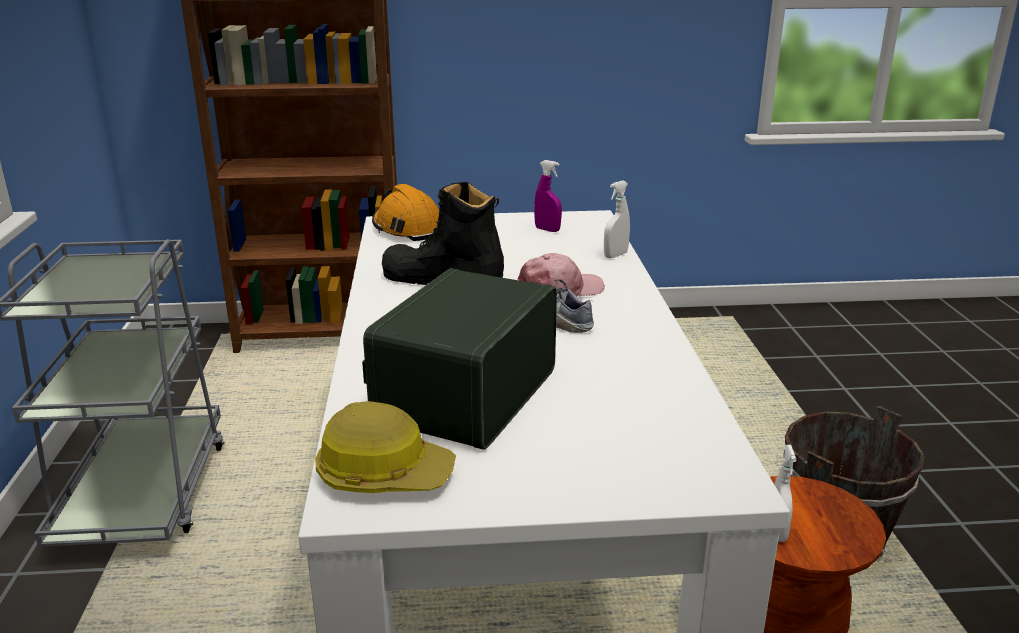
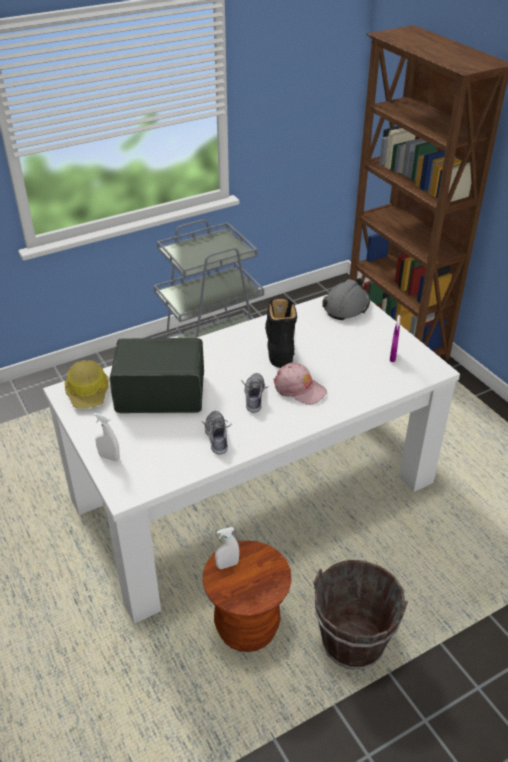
camera: 65 degrees right, 15 degrees up
(407, 228) = (346, 306): orange hard hat -> grey hard hat
(615, 255) = (372, 396): white spray bottle -> white spray bottle (109, 457)
(626, 369) = (217, 436): none -> shoe

